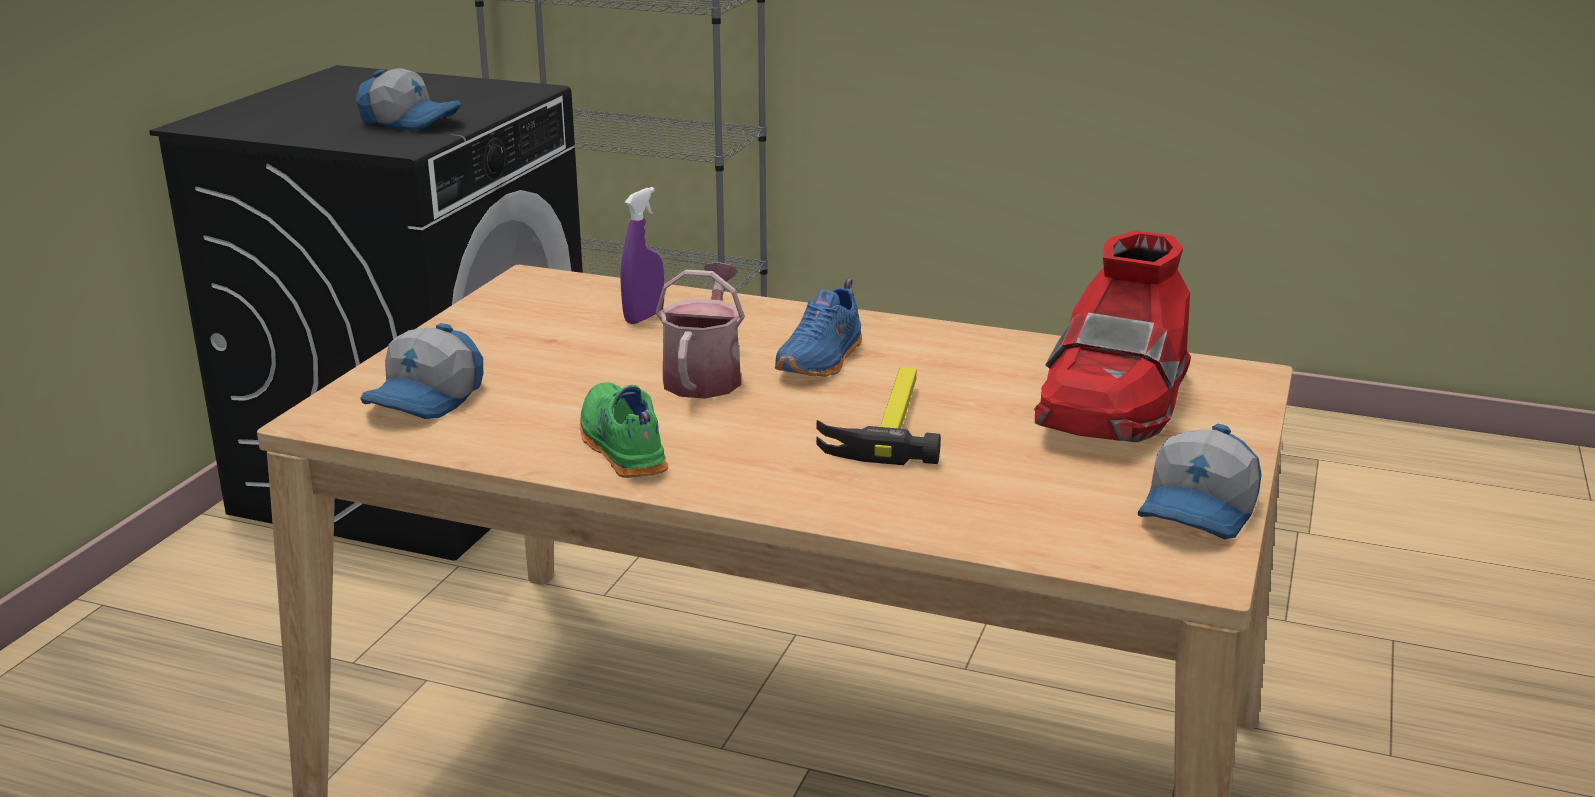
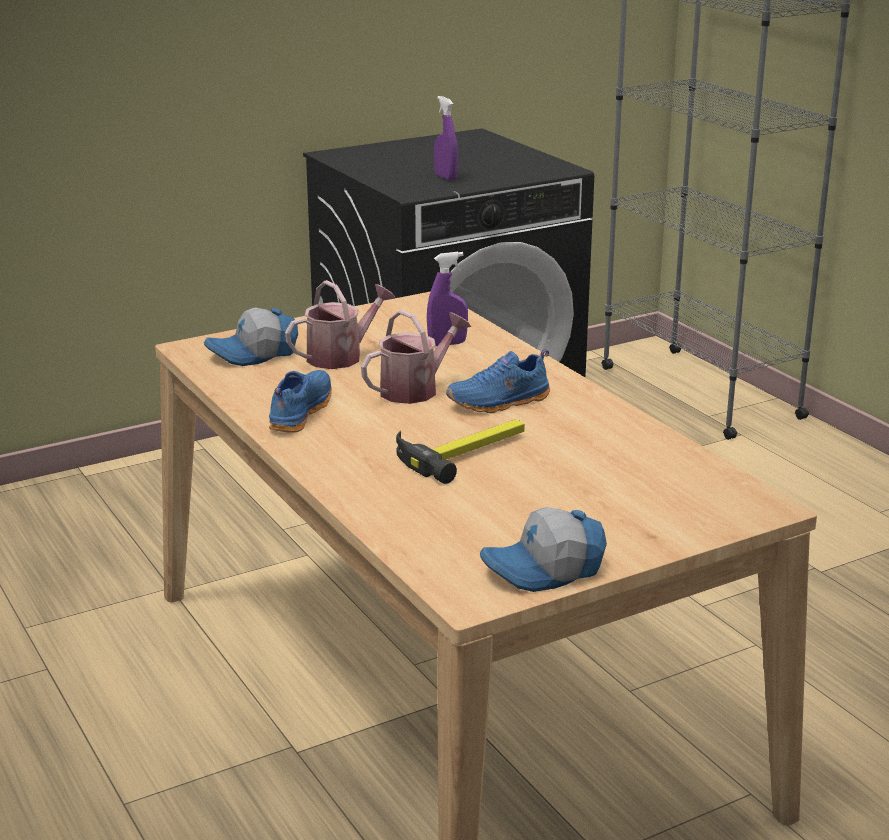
camera: 40 degrees right, 0 degrees up
(410, 122) = (445, 177): cap -> purple spray bottle
(545, 367) = (341, 356): none -> watering can
(620, 448) = (298, 413): green shoe -> blue shoe
(1113, 408) = (624, 493): red boot -> none

